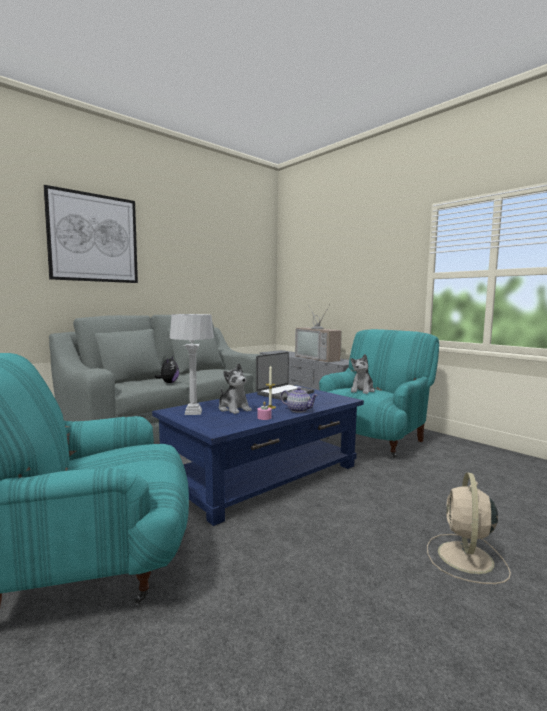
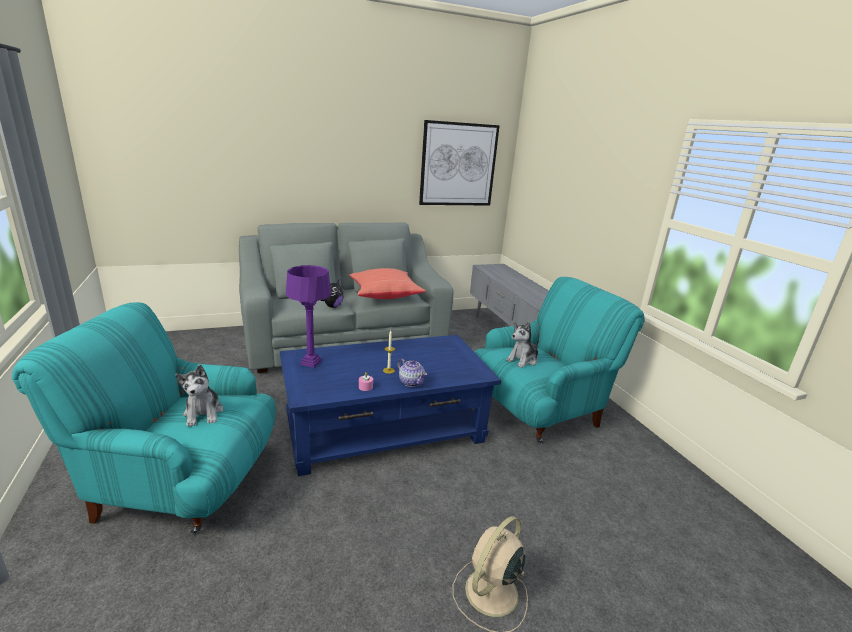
camera: 20 degrees right, 15 degrees up
(93, 238) = (284, 135): picture -> picture (458, 164)
(193, 412) = (310, 362): grey table lamp -> purple table lamp
(210, 371) = (385, 295): none -> red pillow
(234, 409) = (352, 365): plush toy -> plush toy (203, 413)
(284, 393) = (428, 348): laptop -> none
(319, 358) = (528, 290): television -> none

